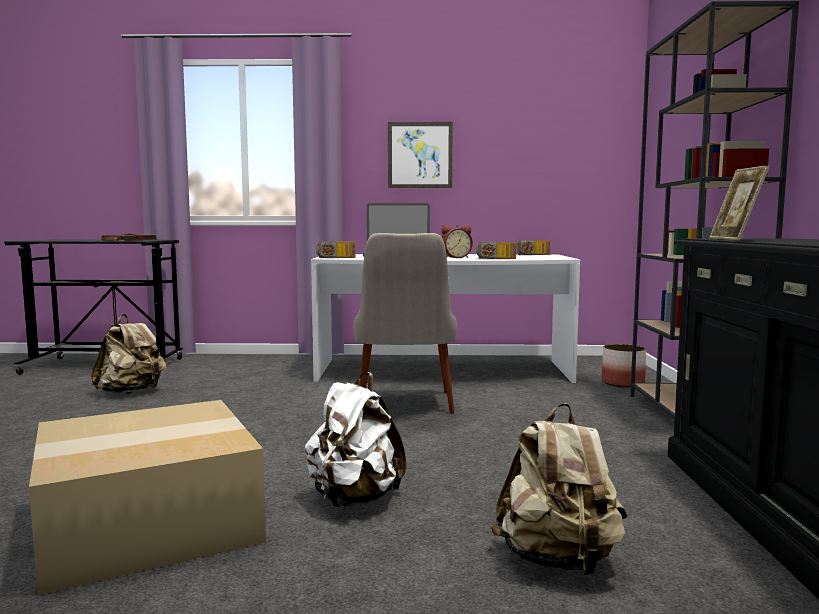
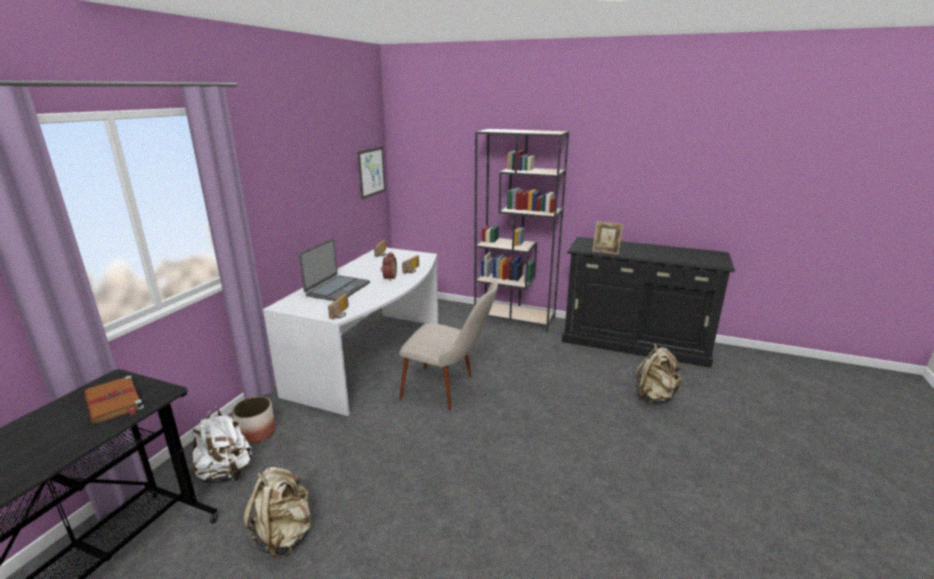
camera: 70 degrees left, 15 degrees up
(146, 525) = (611, 513): cardboard box -> none
(354, 499) = (590, 434): white backpack -> white backpack (226, 473)
(420, 155) = (288, 193): picture -> picture (371, 172)
(623, 383) = (449, 313): planter -> planter (257, 433)

